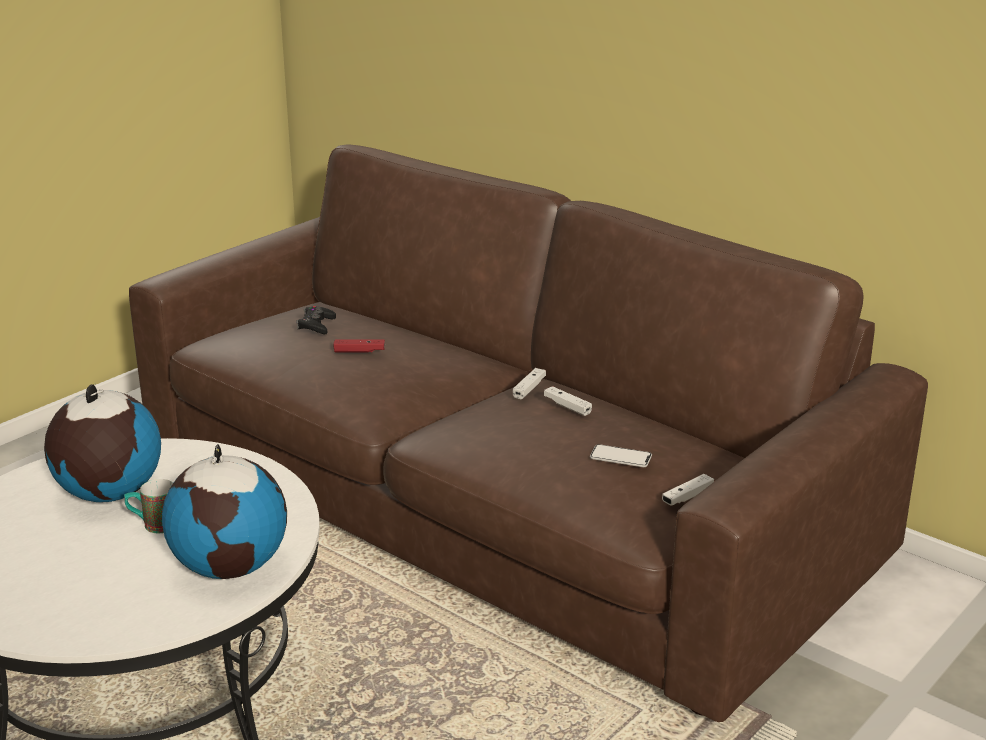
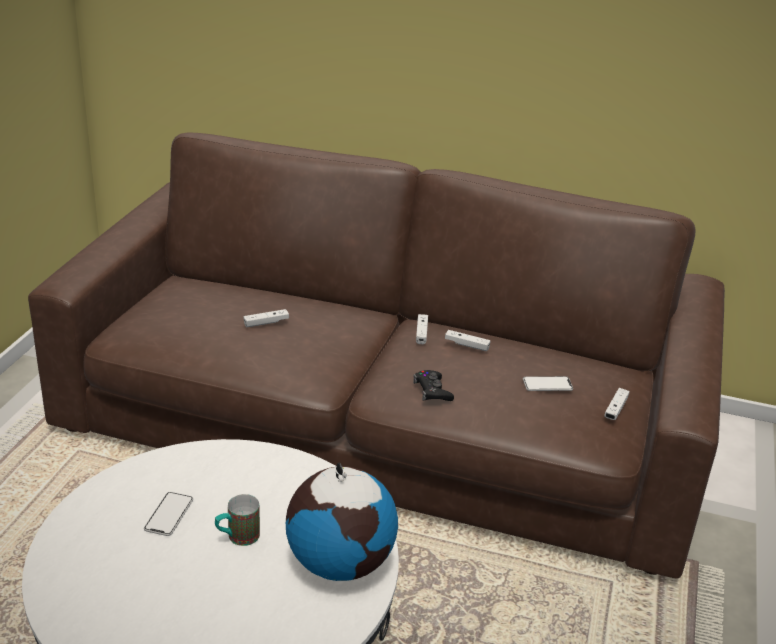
camera: 25 degrees left, 5 degrees up
(108, 494) = (169, 515): globe -> phone
(316, 325) = (207, 303): black game controller -> black game controller (432, 391)
(359, 351) = (266, 322): red game controller -> white game controller

